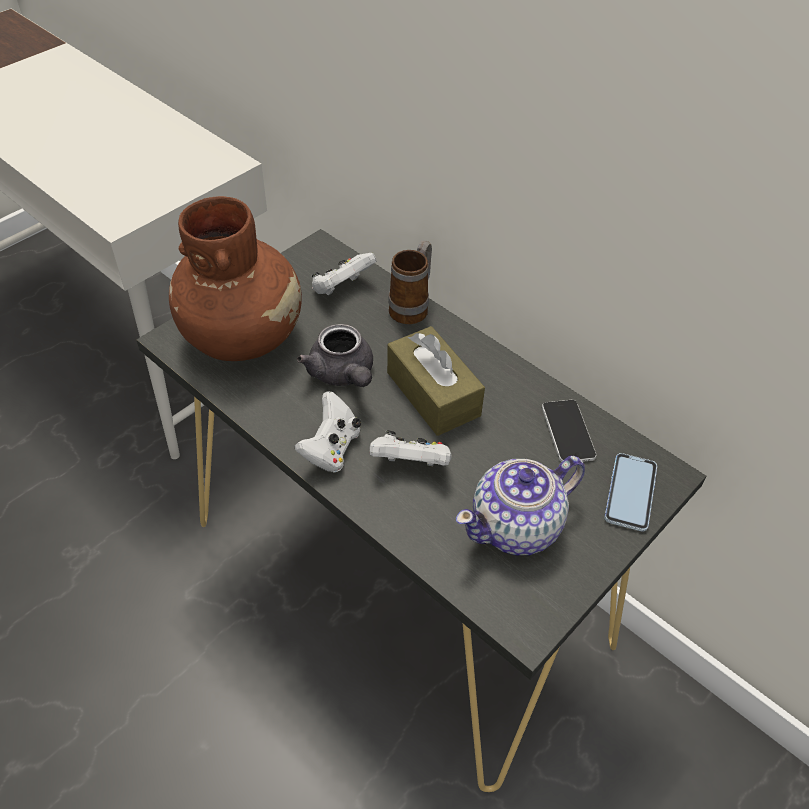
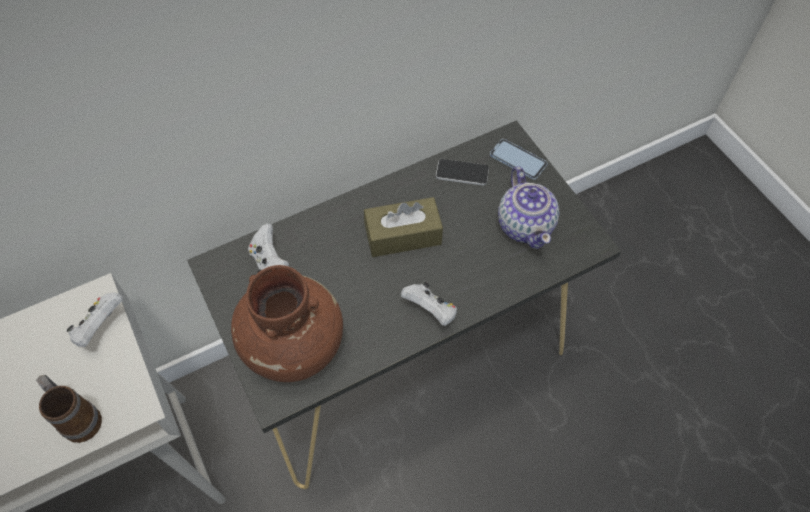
camera: 70 degrees left, 10 degrees up
(343, 375) = (363, 286): grey teapot -> none
(410, 464) = (460, 267): white game controller -> white game controller (100, 327)
(412, 307) = (311, 222): mug -> mug (79, 417)

